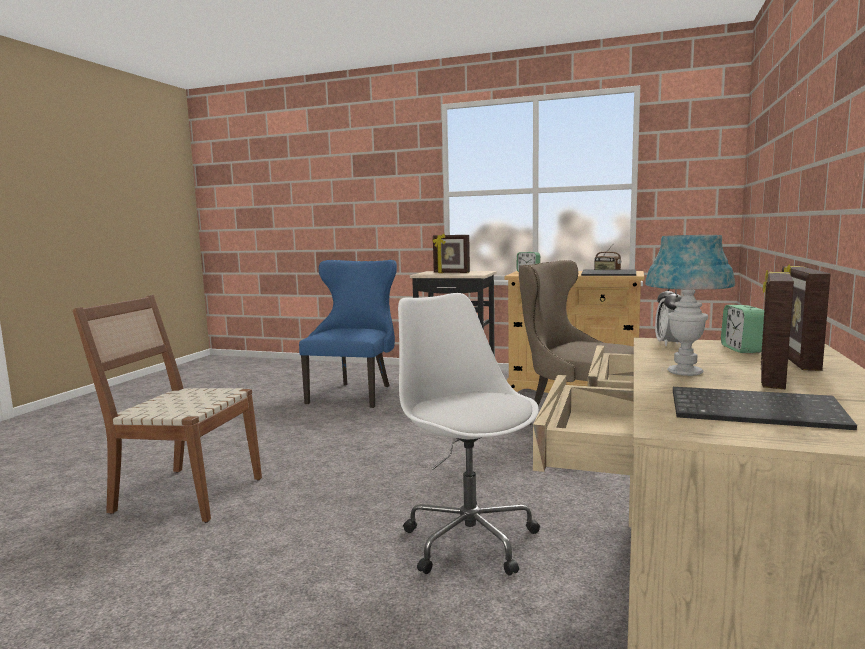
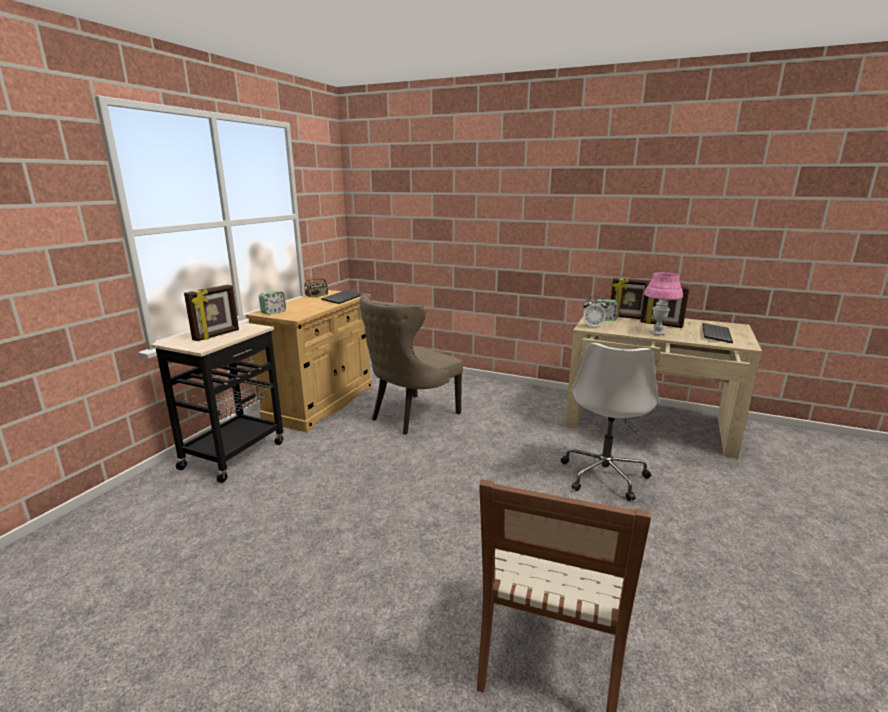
camera: 85 degrees left, 10 degrees up
(354, 393) = (224, 533): blue chair -> none
(467, 540) = (603, 477): white office chair -> white office chair turned 45 degrees counterclockwise
(684, 372) = (657, 333): blue table lamp -> pink table lamp

